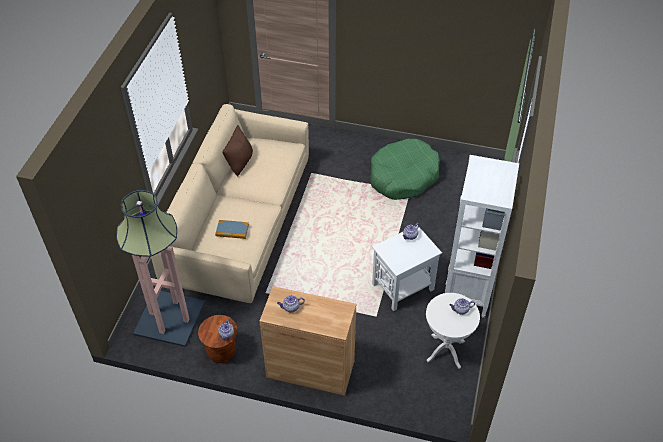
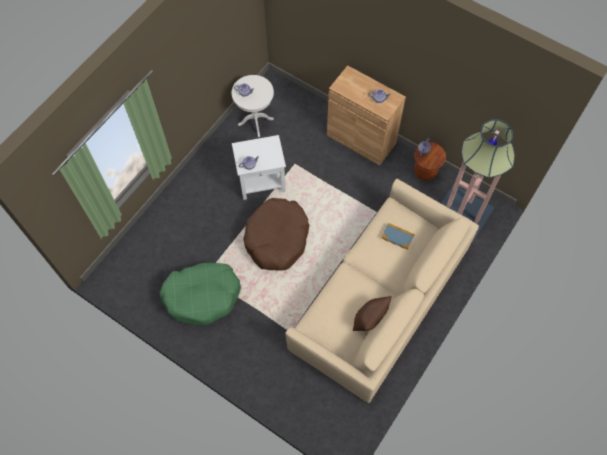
camera: 160 degrees left, 15 degrees up
(359, 239) = (277, 238): none -> brown dog bed
(467, 292) = (213, 161): white bookcase -> none

